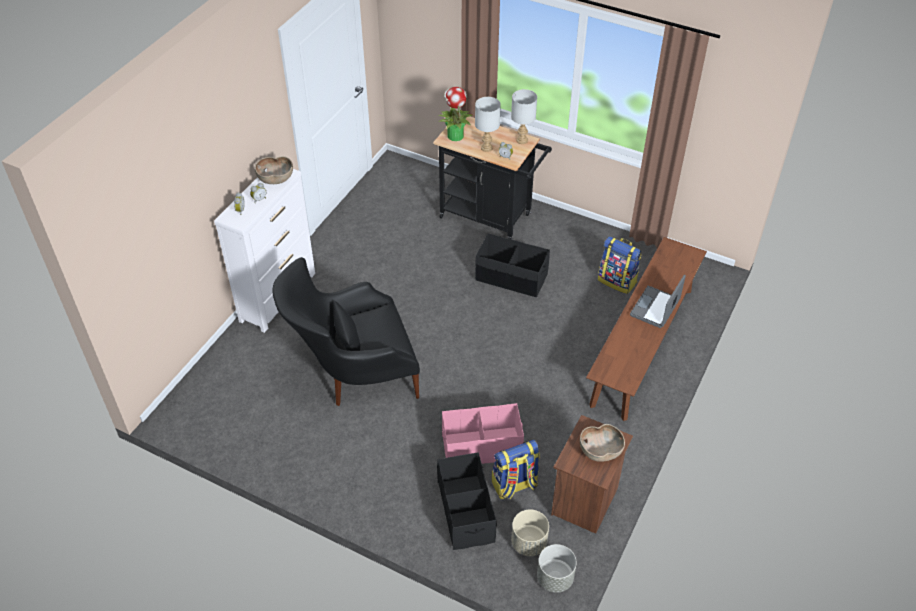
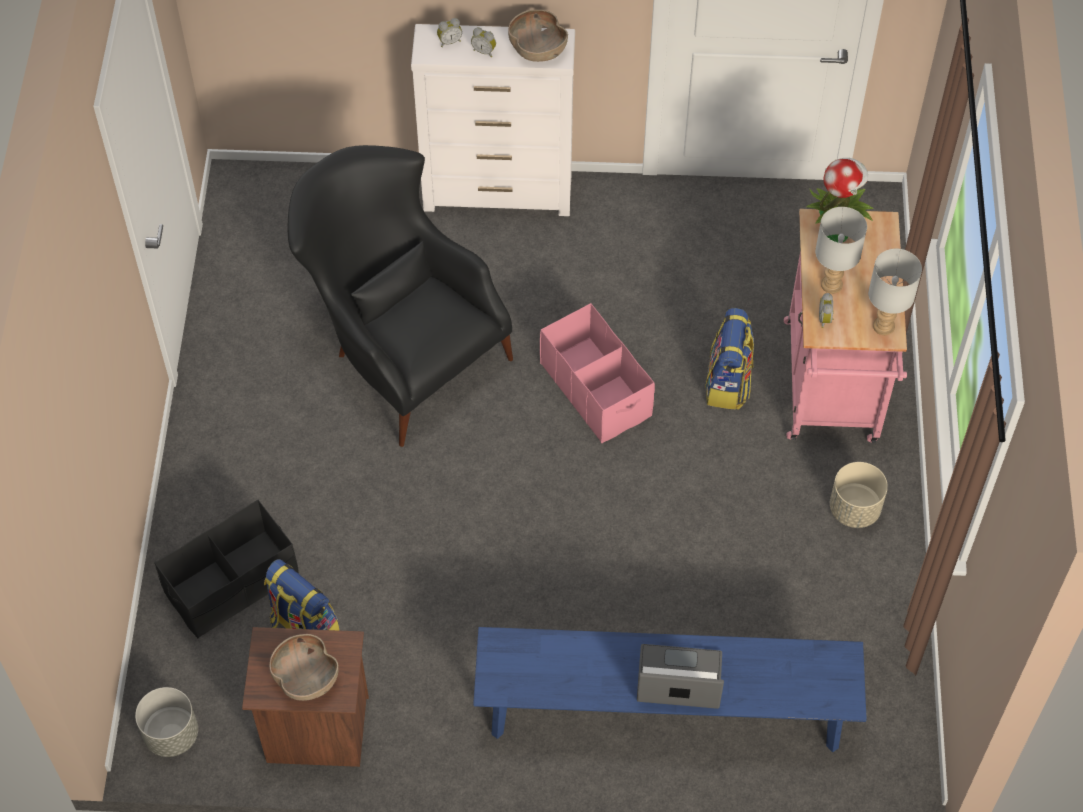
camera: 65 degrees right, 10 degrees up
(481, 447) = (351, 560): pink storage box -> pink storage box (596, 389)
(490, 217) = (831, 390): black cart -> pink cart
(511, 278) = (709, 472): black storage box -> none
(529, 543) = (215, 682): beige planter -> beige planter (854, 509)
(617, 281) = (793, 629): backpack -> backpack (728, 384)
(642, 346) = (664, 713): brown bench -> blue bench

